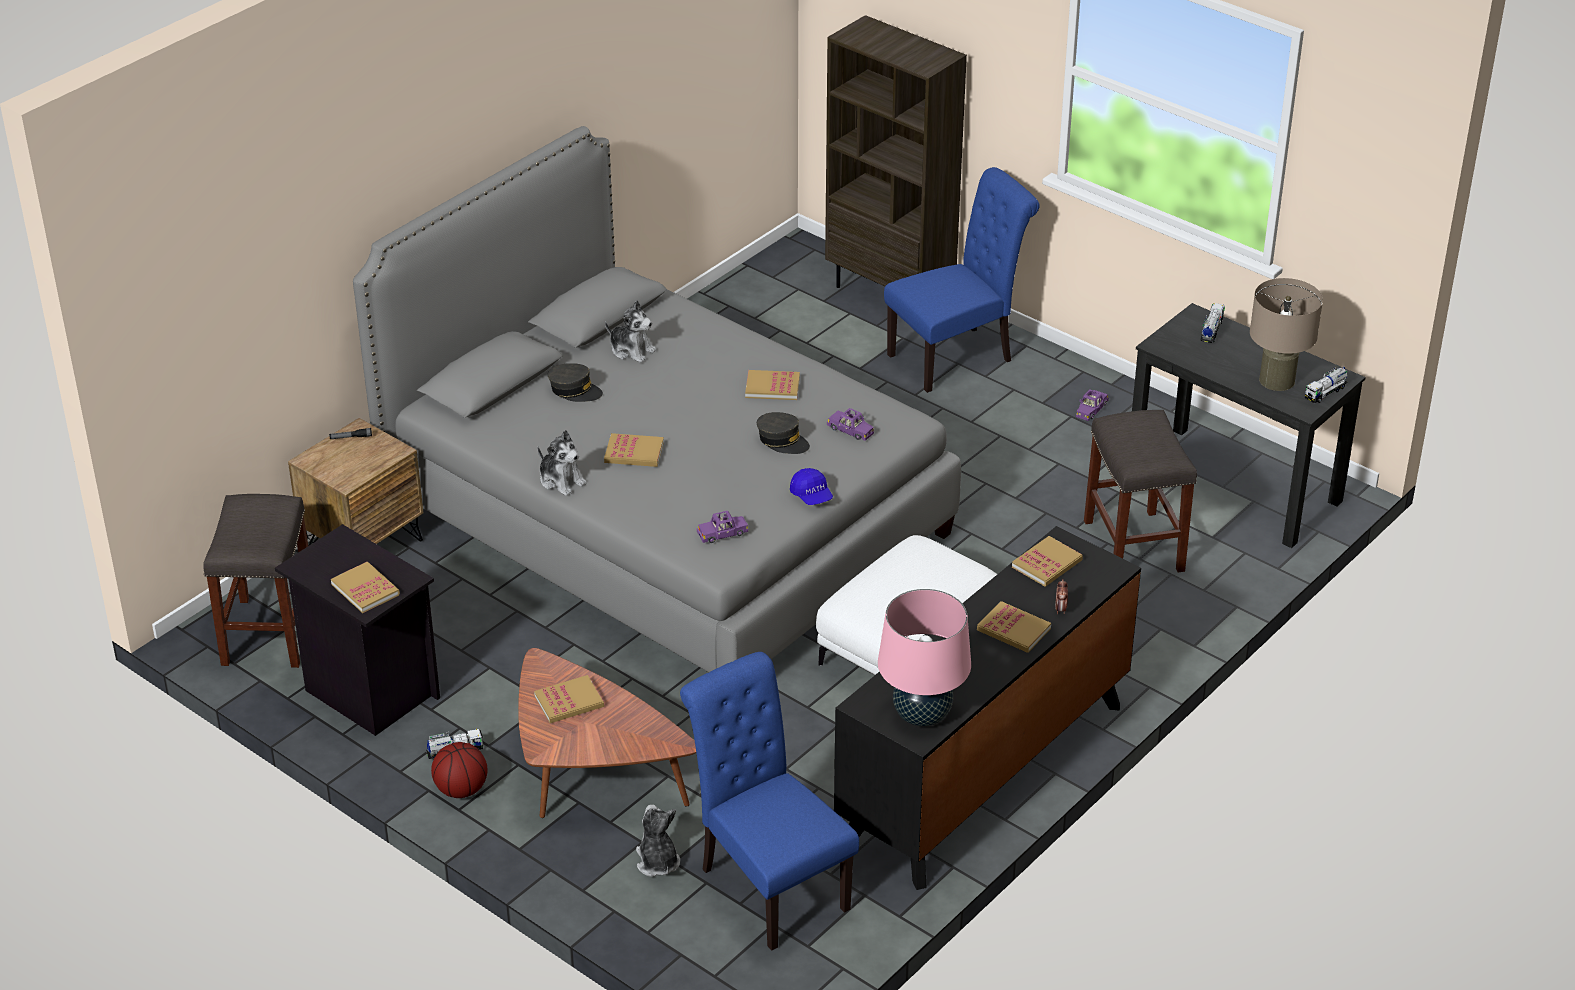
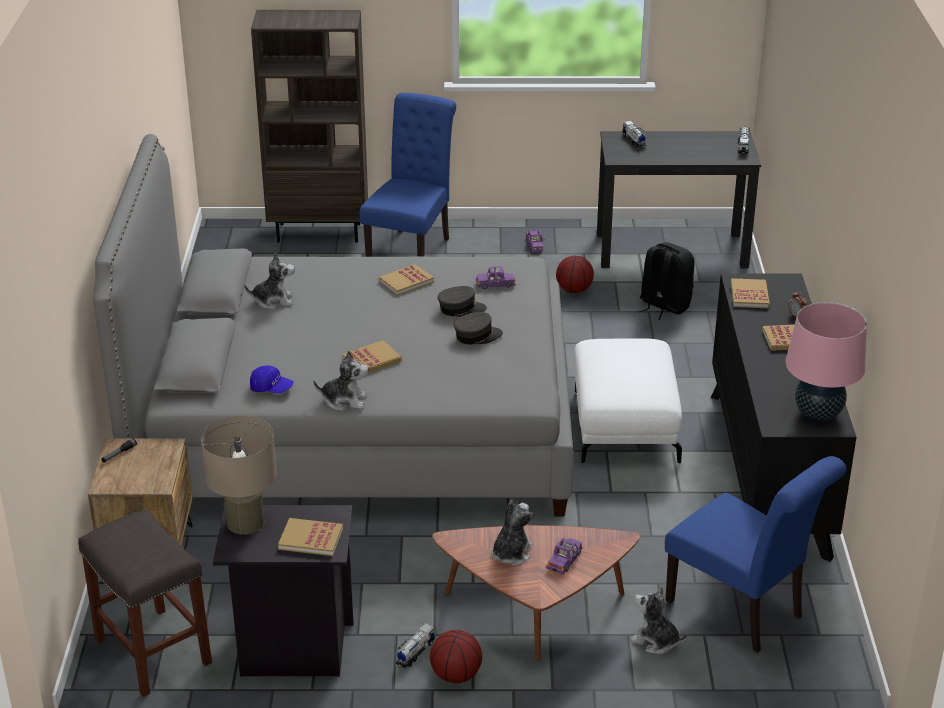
camera: 40 degrees left, 5 degrees down
(569, 702) = (511, 553): book -> plush toy
(575, 390) = (269, 342): grey cap -> grey cap (477, 336)
(722, 533) = (509, 379): purple toy car -> purple toy car (565, 560)
(768, 883) = (741, 612): blue chair -> blue chair turned 150 degrees counterclockwise
(811, 496) = (530, 332): blue cap -> blue cap (271, 388)
(1062, 481) = (574, 290): none -> basketball
(1132, 545) = (663, 306): grey stool -> black backpack
(1277, 380) = (708, 151): beige table lamp -> beige table lamp (245, 522)

